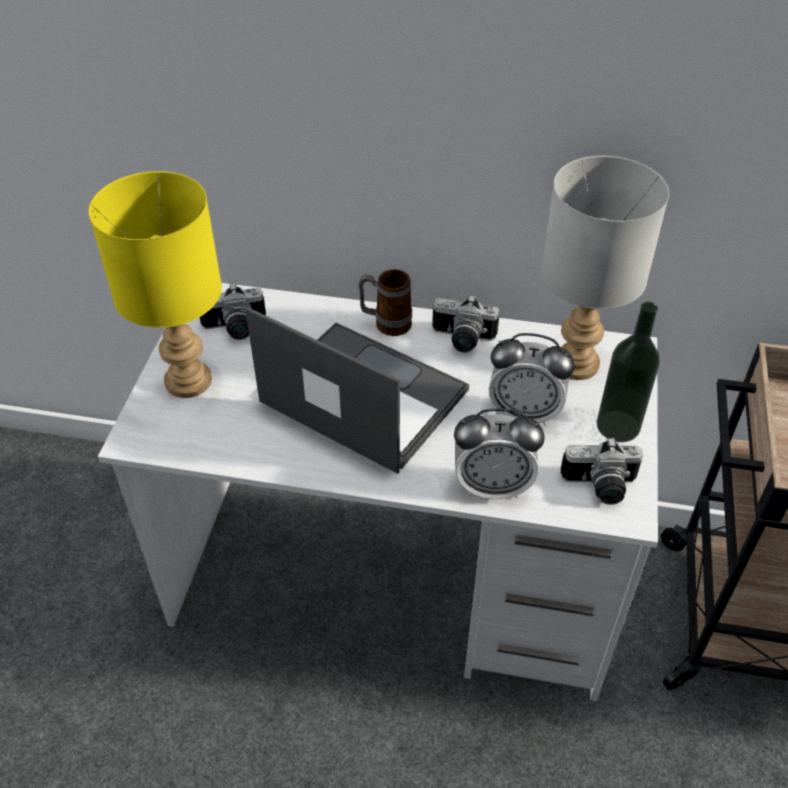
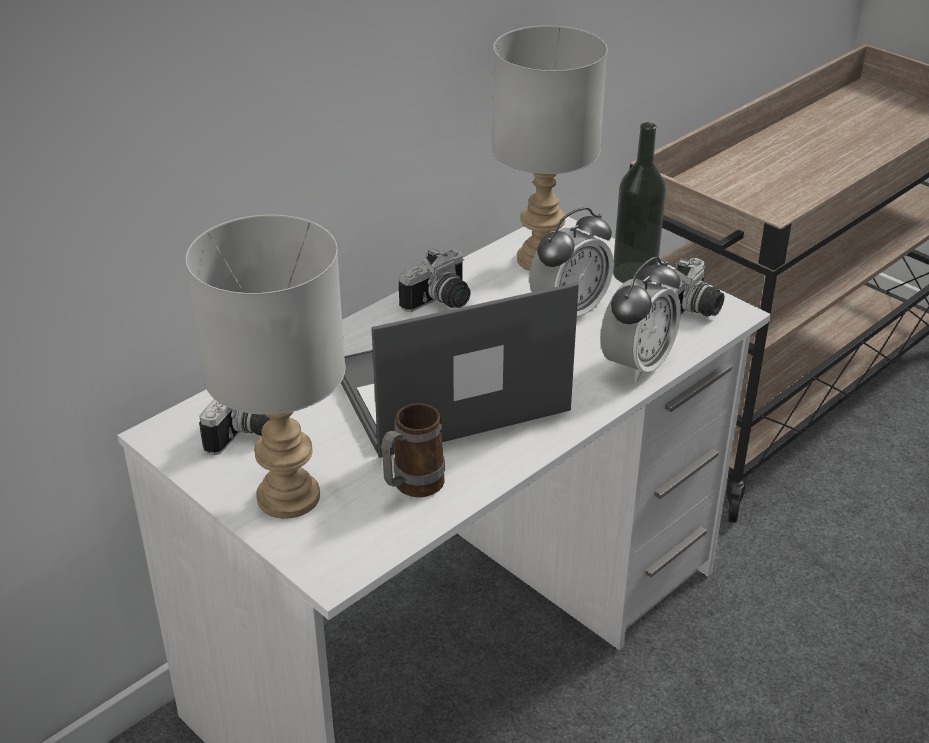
camera: 55 degrees left, 10 degrees down
(187, 382) = (289, 498): yellow table lamp -> grey table lamp
(386, 324) = (365, 335): mug -> mug (411, 487)

